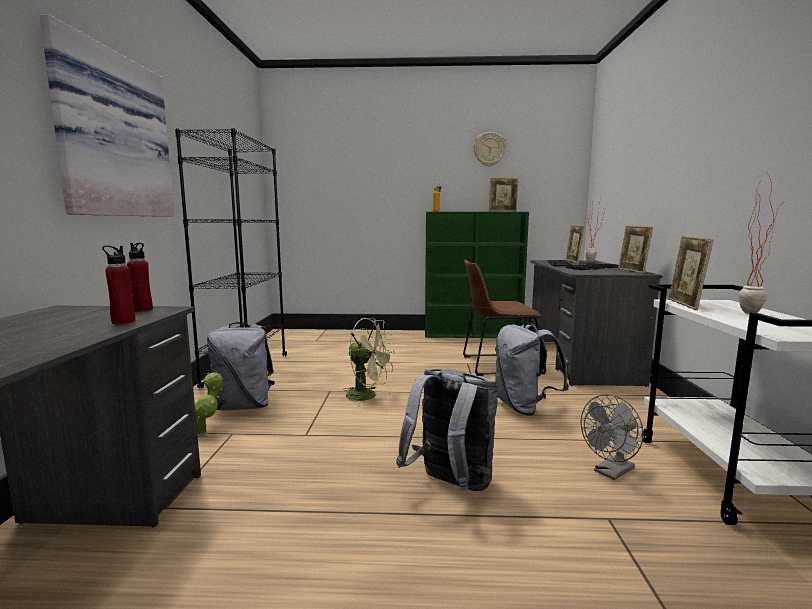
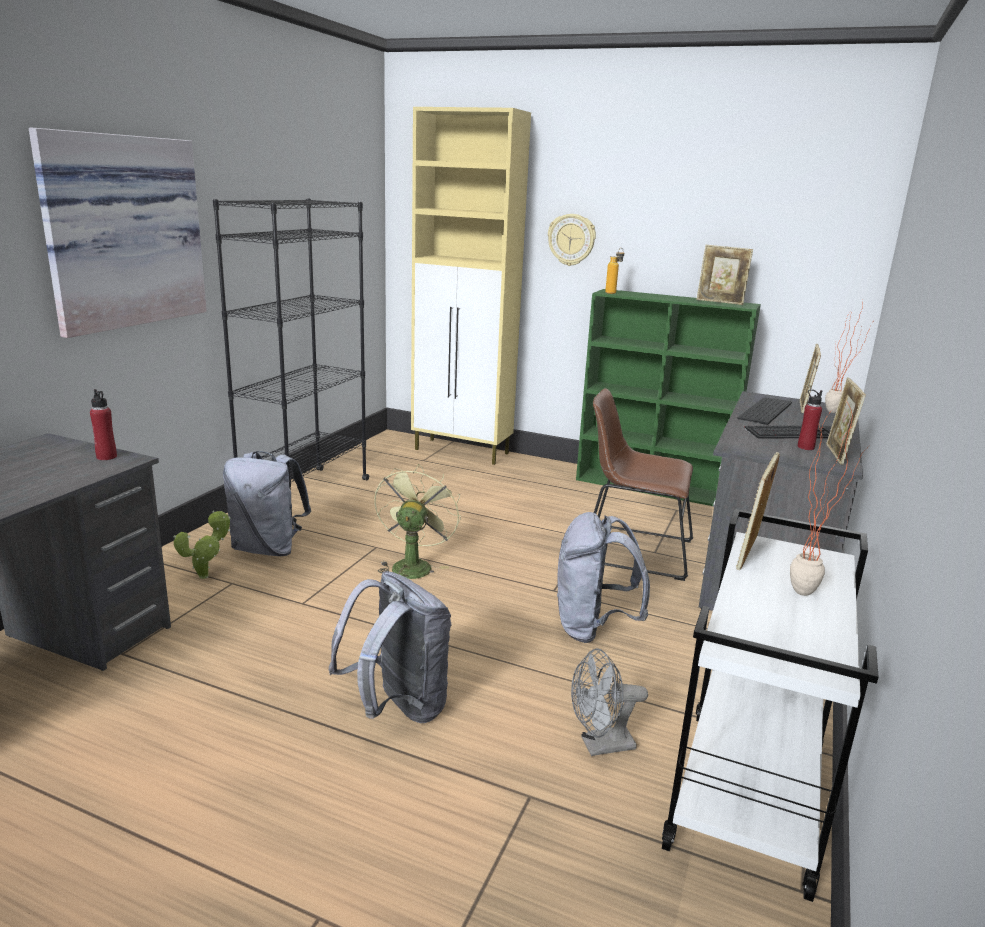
camera: 20 degrees right, 10 degrees up
(123, 322) = (70, 478): red bottle -> red bottle (805, 447)
(338, 333) = (463, 452): none -> beige cabinet
(368, 396) = (413, 565): green fan -> green fan turned 120 degrees counterclockwise
(489, 149) = (717, 193): wall clock -> wall clock (571, 239)

